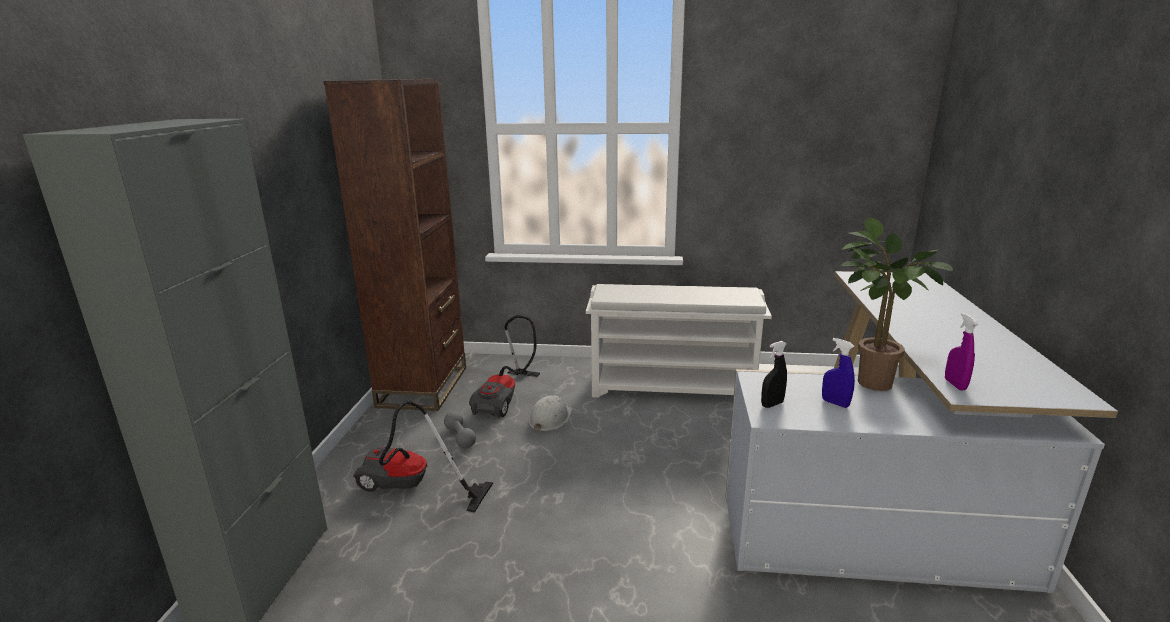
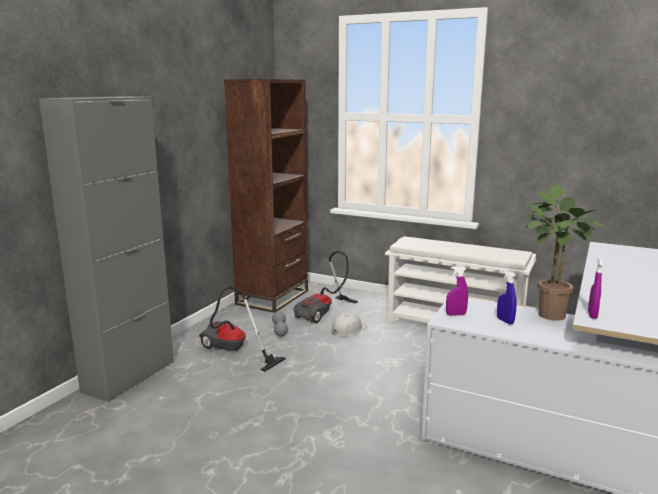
camera: 20 degrees right, 5 degrees down
(772, 404) = (456, 314): black spray bottle -> purple spray bottle

